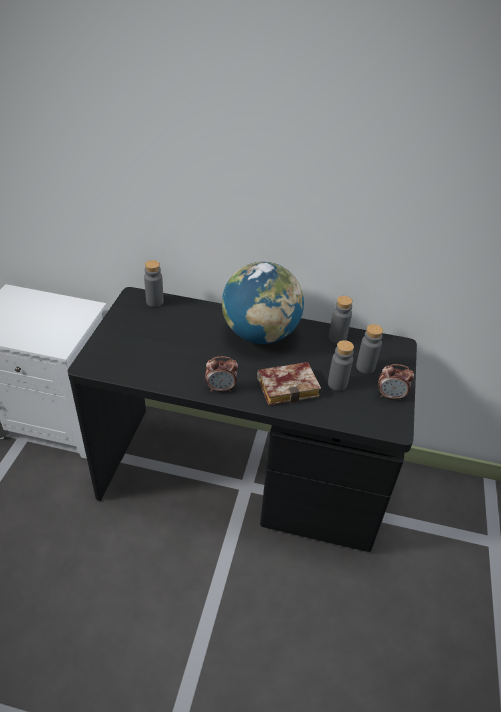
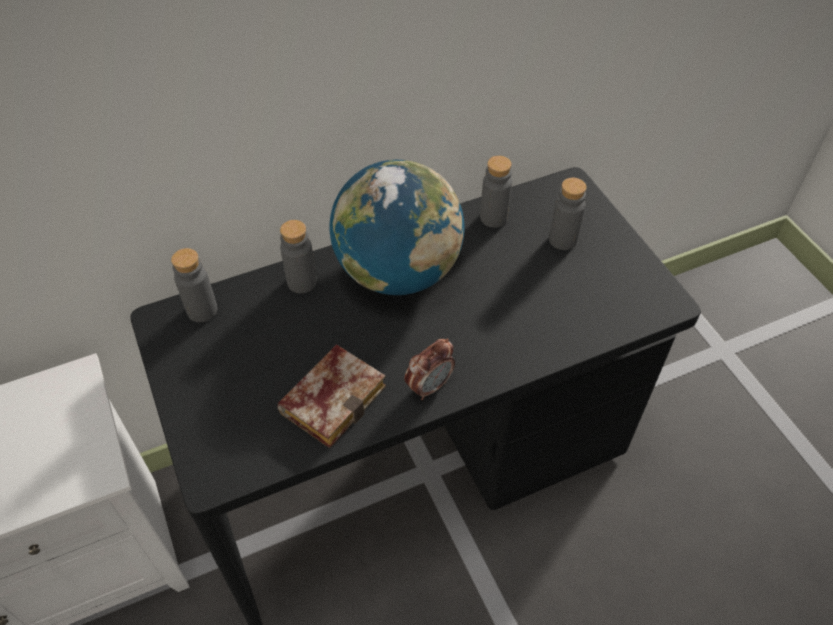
camera: 35 degrees left, 10 degrees up
(289, 386) = (506, 325): book -> book (334, 396)
(337, 384) = (555, 284): grey bottle -> grey bottle (302, 282)
(390, 396) = (625, 262): alarm clock -> none

